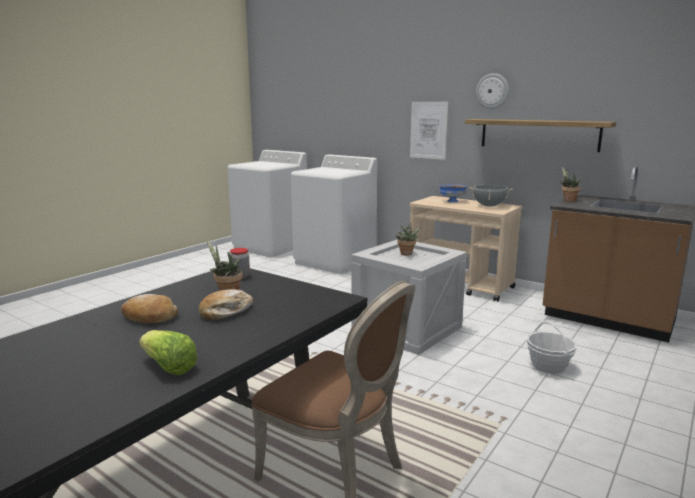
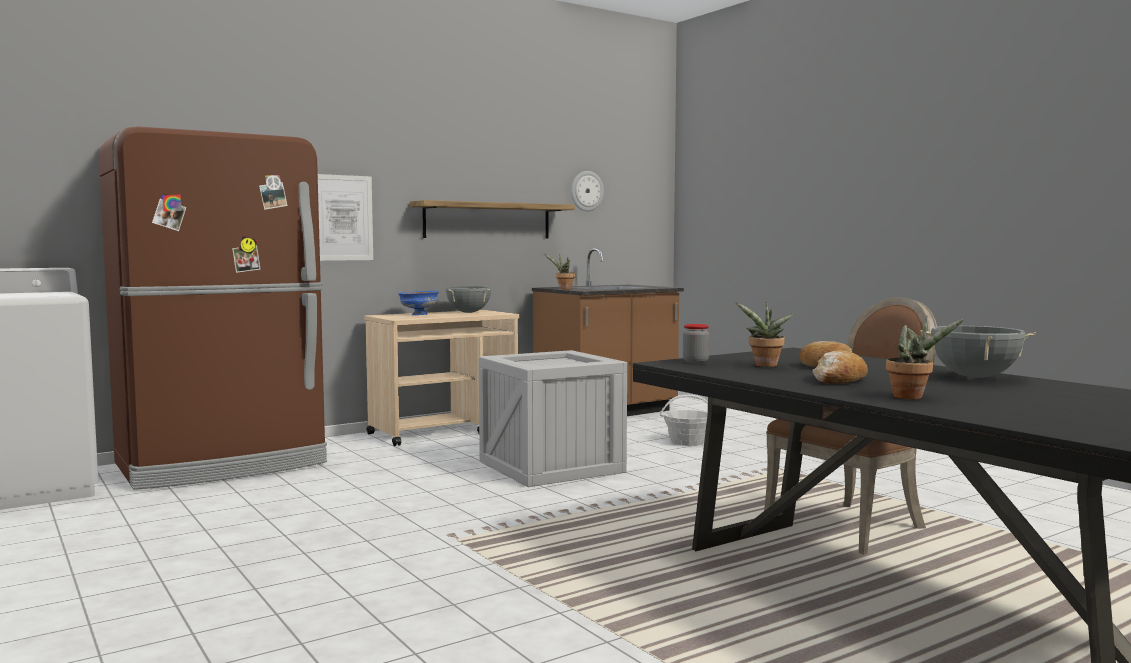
camera: 70 degrees left, 10 degrees down
(168, 367) = (975, 377): lettuce -> grey cooking pot
(335, 261) = (223, 464): white washing machine -> brown fridge
(406, 254) = (540, 364): potted plant -> potted plant (912, 397)
(492, 91) = (430, 165): wall clock -> wall clock (586, 191)

